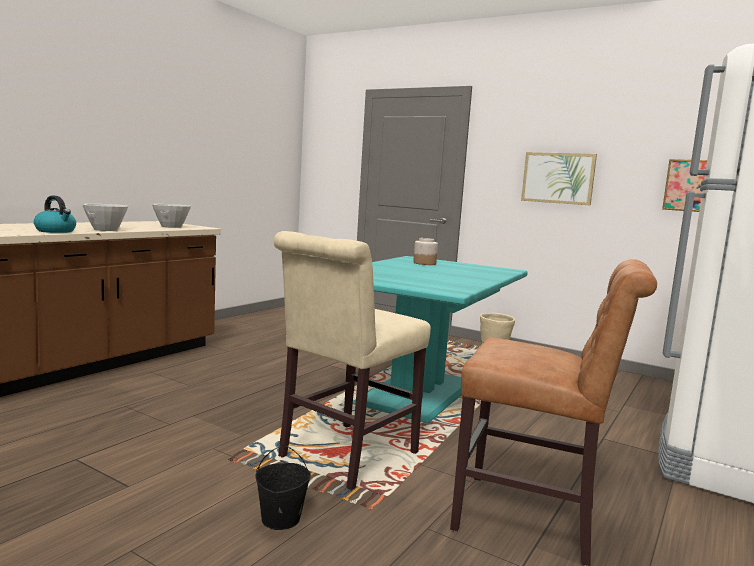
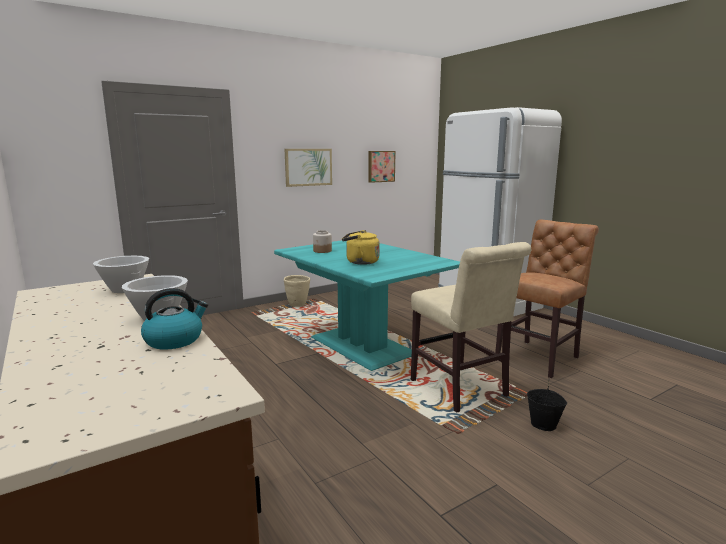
camera: 65 degrees left, 5 degrees up
(390, 271) = (360, 262): none -> yellow kettle

